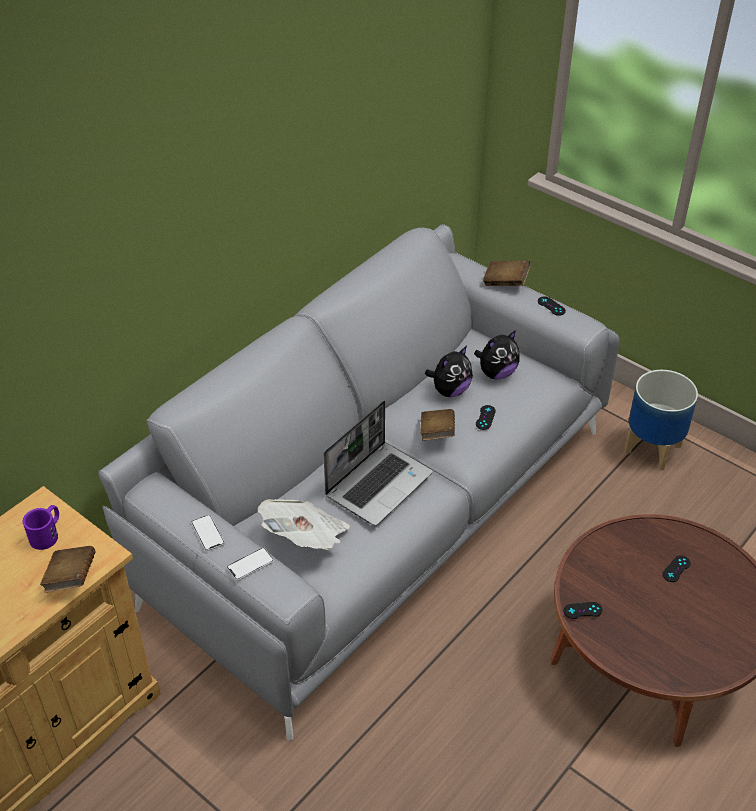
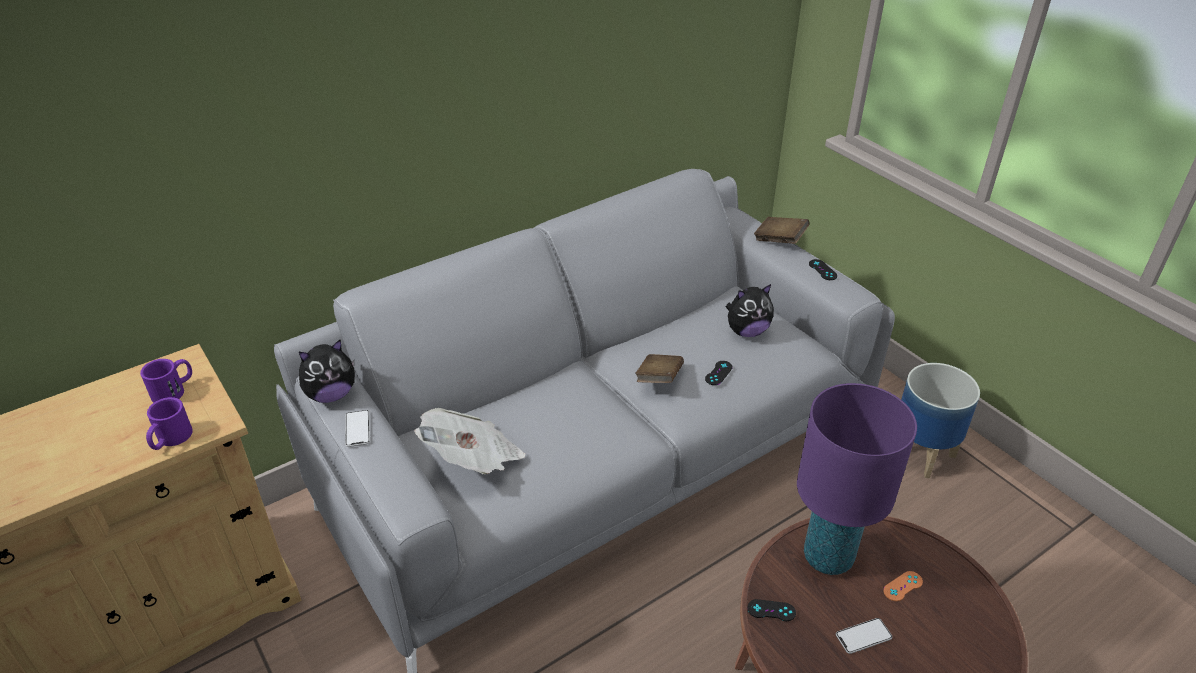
camera: 15 degrees right, 5 degrees down
(71, 578) = (170, 440): brown book -> purple mug
(250, 564) = (386, 470): phone -> phone (863, 636)
(379, 484) = (575, 419): laptop -> none
(450, 390) = (689, 339): plush toy -> plush toy (331, 394)
(614, 558) = (828, 557): none -> purple table lamp
(676, 569) = (903, 586): black game controller -> orange game controller

